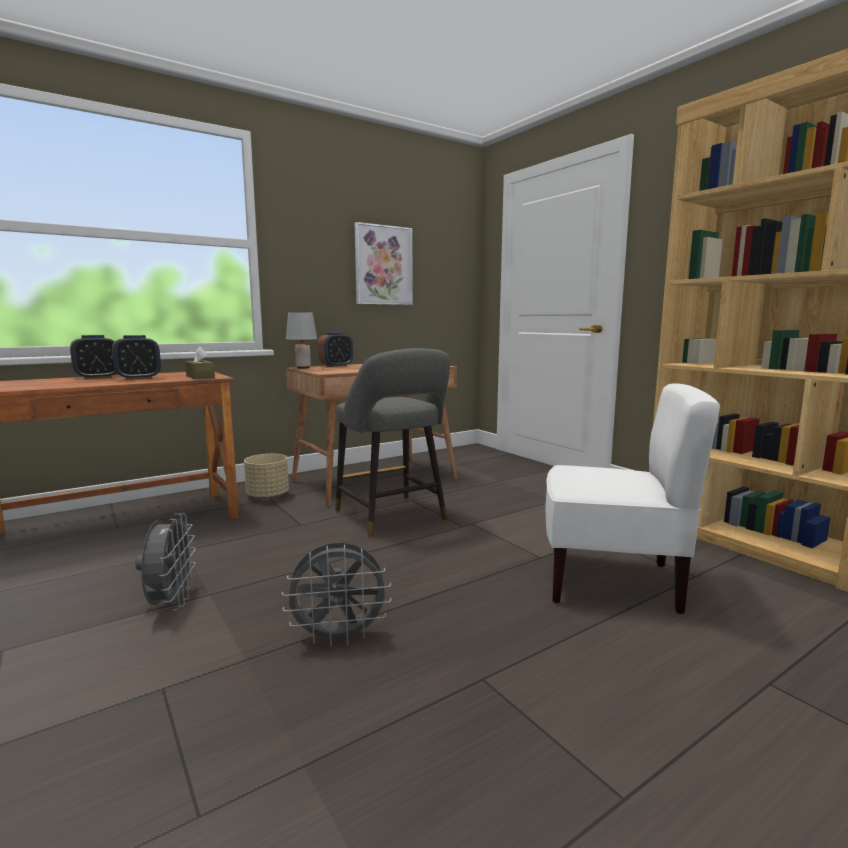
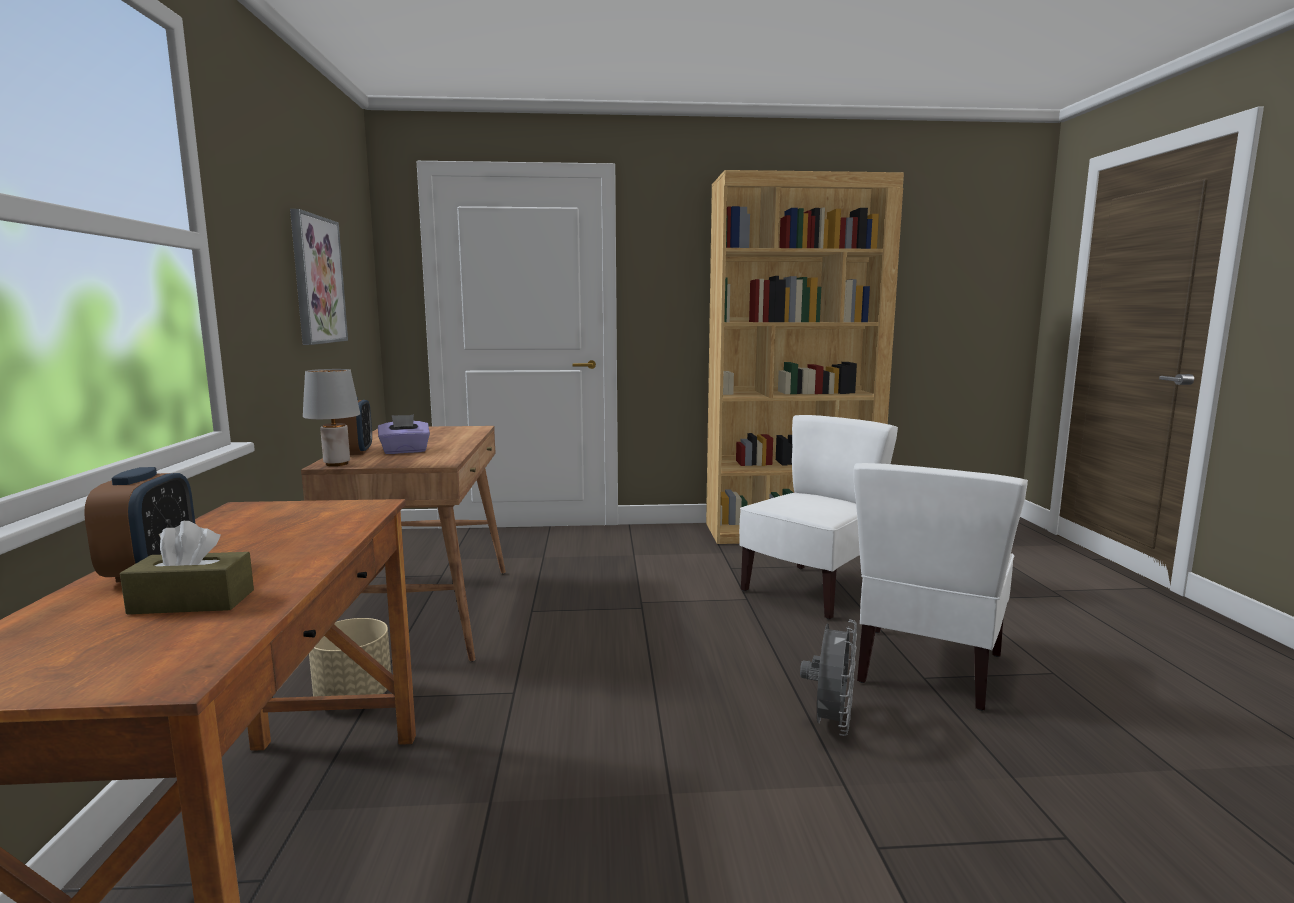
camera: 60 degrees left, 0 degrees up
(138, 378) = (263, 544): alarm clock -> none
(171, 604) = (673, 828): grey fan -> none
(200, 377) = (350, 511): brown tissue box -> brown tissue box (192, 602)
(349, 368) = (405, 451): none -> purple tissue box
(393, 518) = (572, 633): grey stool -> none
(509, 678) = (927, 668): none -> white chair

